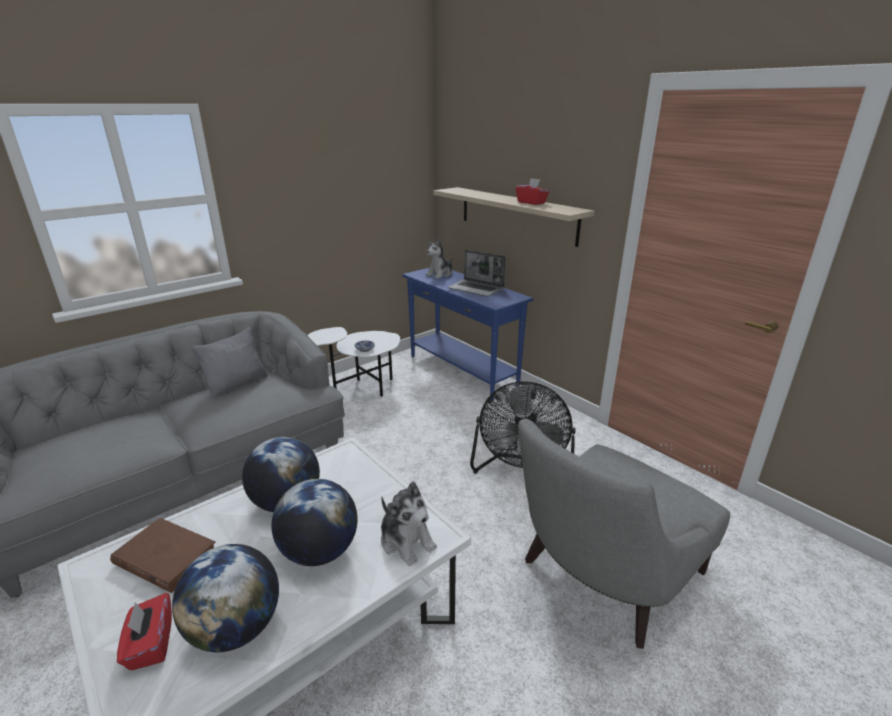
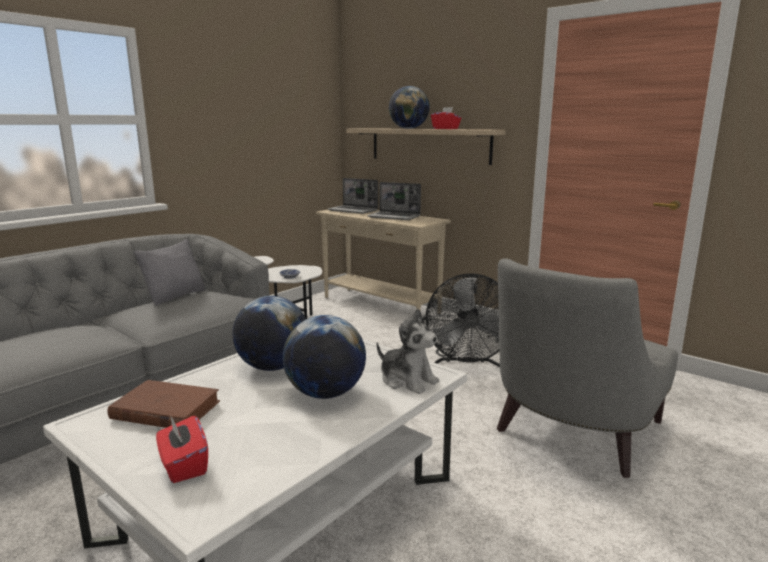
camera: 10 degrees left, 10 degrees down
(236, 628) = (269, 446): globe -> globe (408, 128)
(440, 274) = (353, 210): plush toy -> laptop
(463, 372) = (381, 305): blue console table -> beige console table

